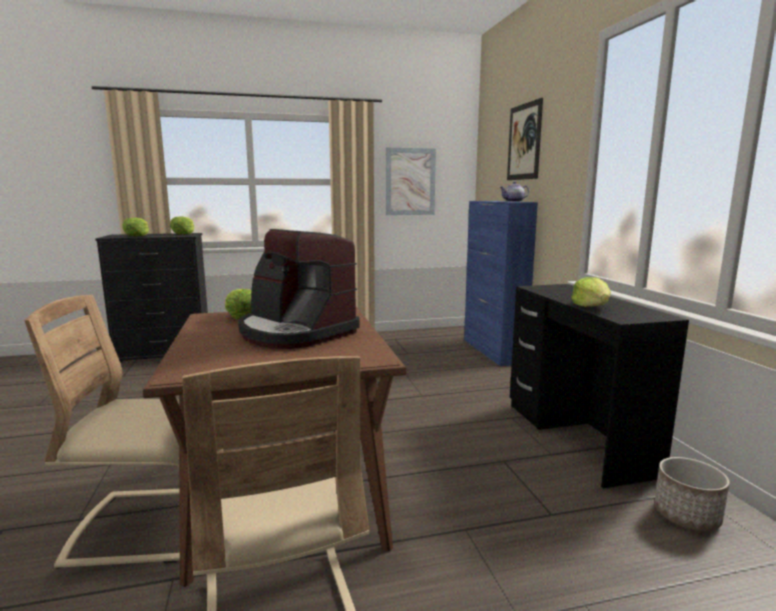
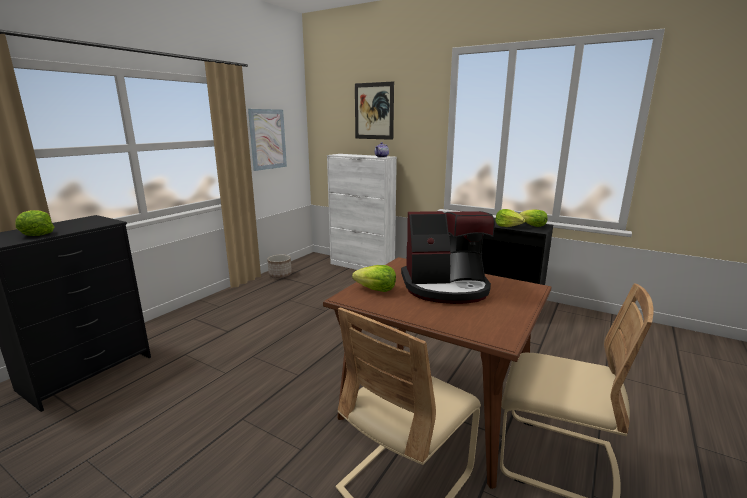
camera: 45 degrees left, 5 degrees up
(184, 234) = (85, 220): lettuce -> lettuce (532, 225)
(493, 351) = (362, 266): blue cabinet -> white cabinet
(687, 515) = (570, 320): planter -> planter (280, 275)

